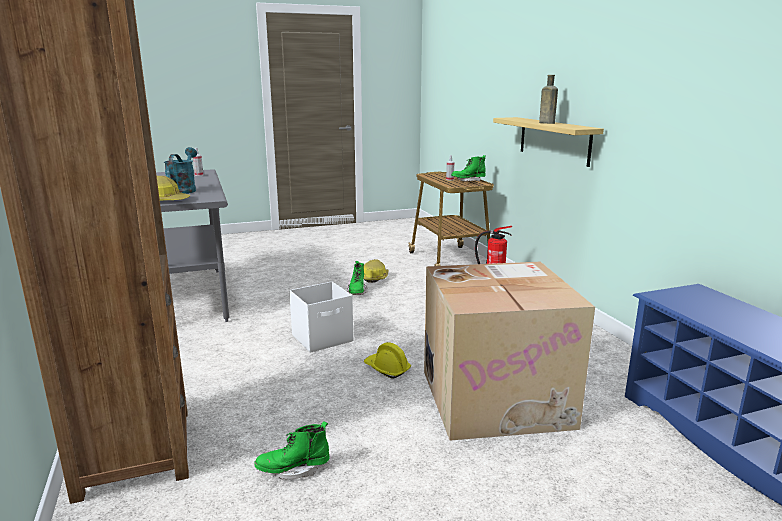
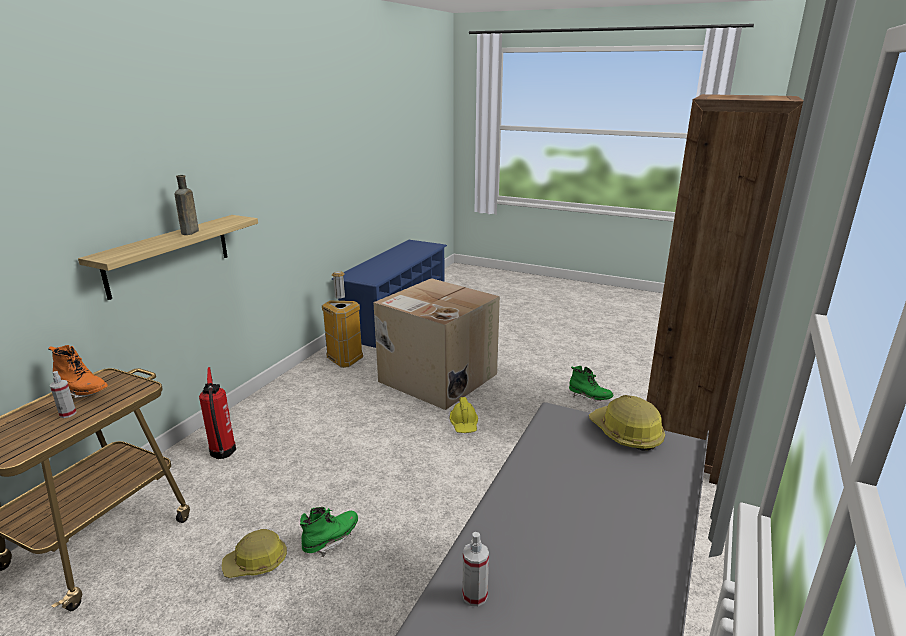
camera: 135 degrees left, 5 degrees up
(183, 190) = (575, 477): turquoise watering can -> none
(323, 338) = (468, 481): white storage box -> none
(468, 181) = (83, 392): green boot -> orange boot
(611, 366) = (344, 360): none -> trash can

